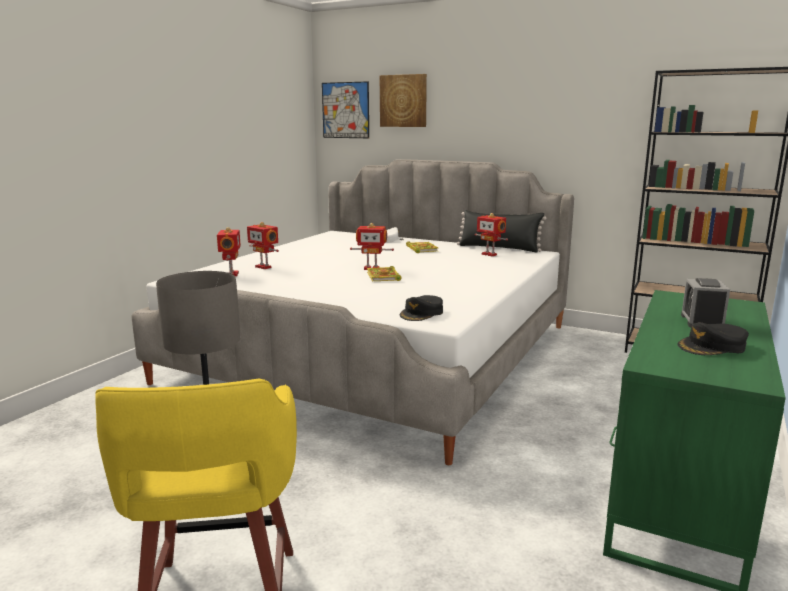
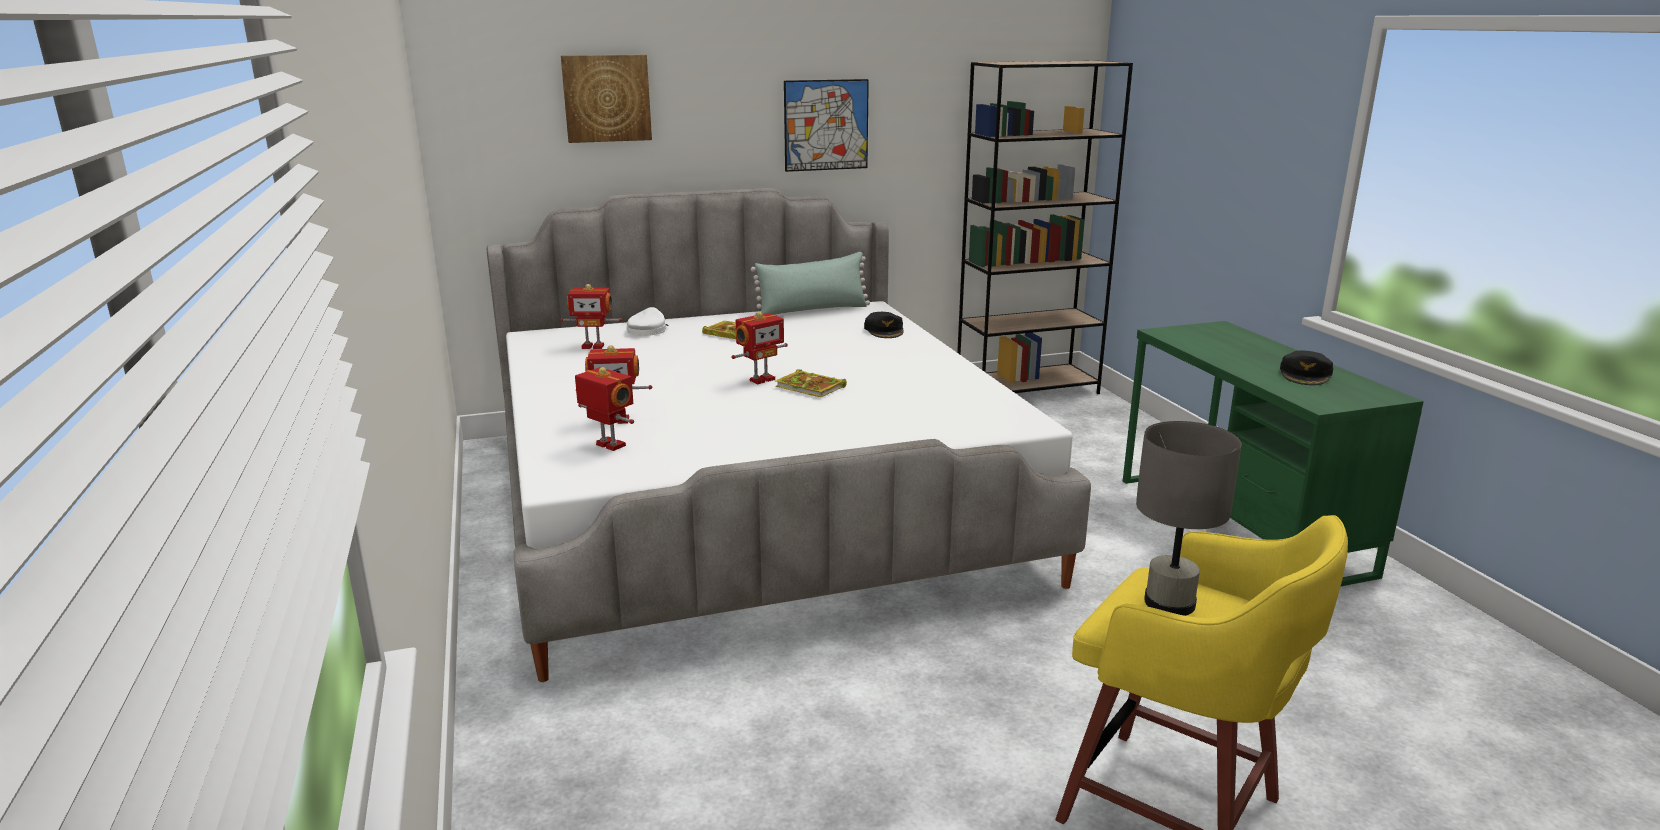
camera: 45 degrees left, 5 degrees up
(345, 110) = (490, 116): picture -> picture (826, 125)
(422, 313) = (982, 420): black cap -> black cap (884, 330)
(489, 254) = (828, 322): toy robot -> toy robot (593, 346)
(499, 248) = (812, 310): black pillow -> green pillow
(702, 321) = (1245, 353): alarm clock -> none

